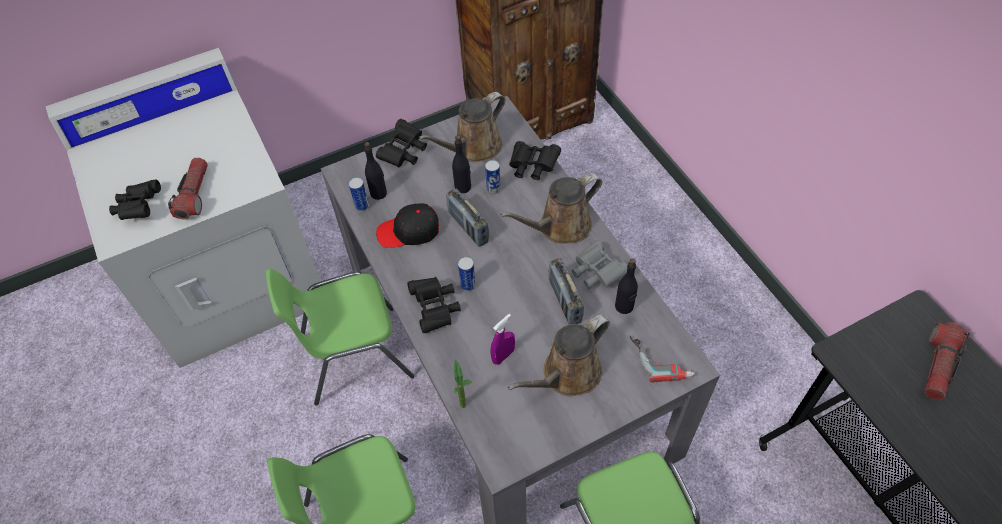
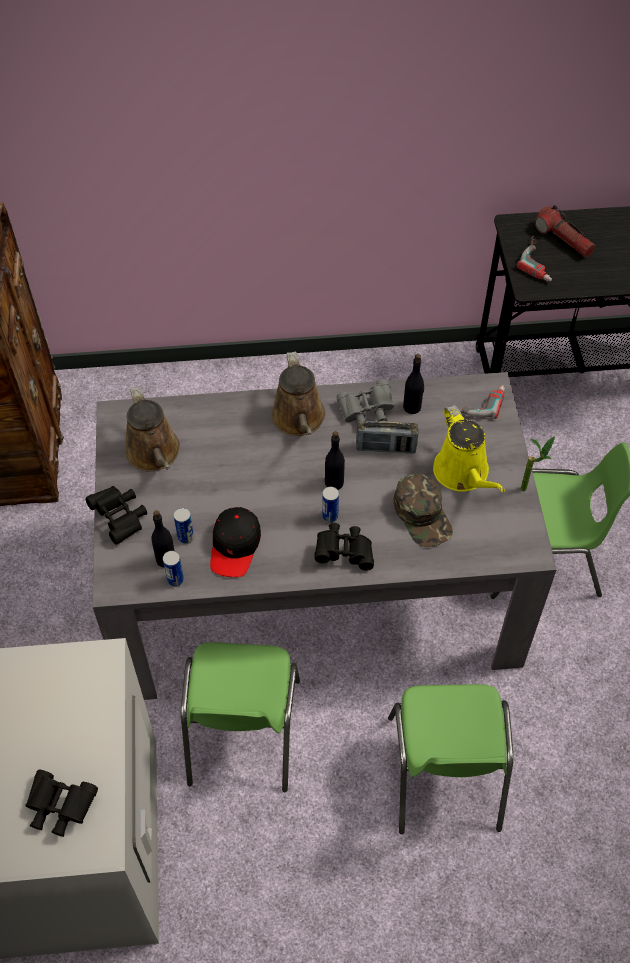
camera: 70 degrees left, 0 degrees up
(194, 194) = (76, 738): flashlight -> none
(463, 187) = (202, 481): black bottle -> black bottle (334, 482)
(466, 410) = (467, 562): potted plant -> potted plant (529, 488)
(468, 227) = (258, 493): radio -> none
(493, 189) = (221, 456): can -> can (185, 537)
(503, 356) = (423, 515): purple spray bottle -> green cap
(532, 167) = (211, 414): black binoculars -> none
(567, 375) = (463, 474): brown watering can -> yellow watering can
(884, 352) = (540, 262): none -> power drill

